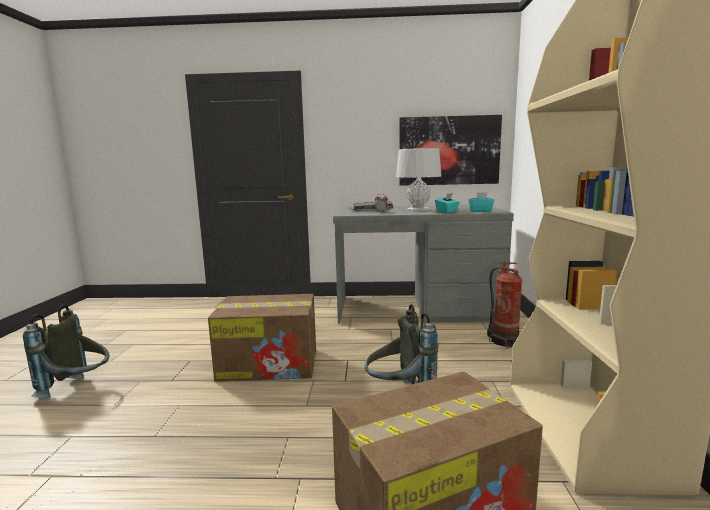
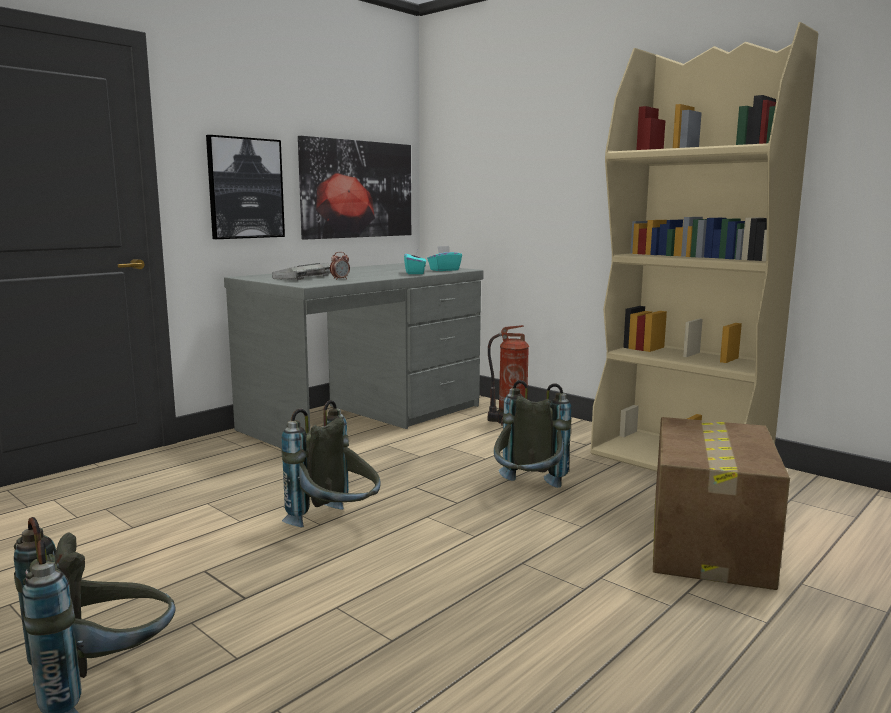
camera: 50 degrees left, 0 degrees up
(270, 364) = (337, 525): cardboard box -> grey backpack
(359, 153) = (245, 188): none -> picture
(418, 210) = (368, 273): grey table lamp -> none

